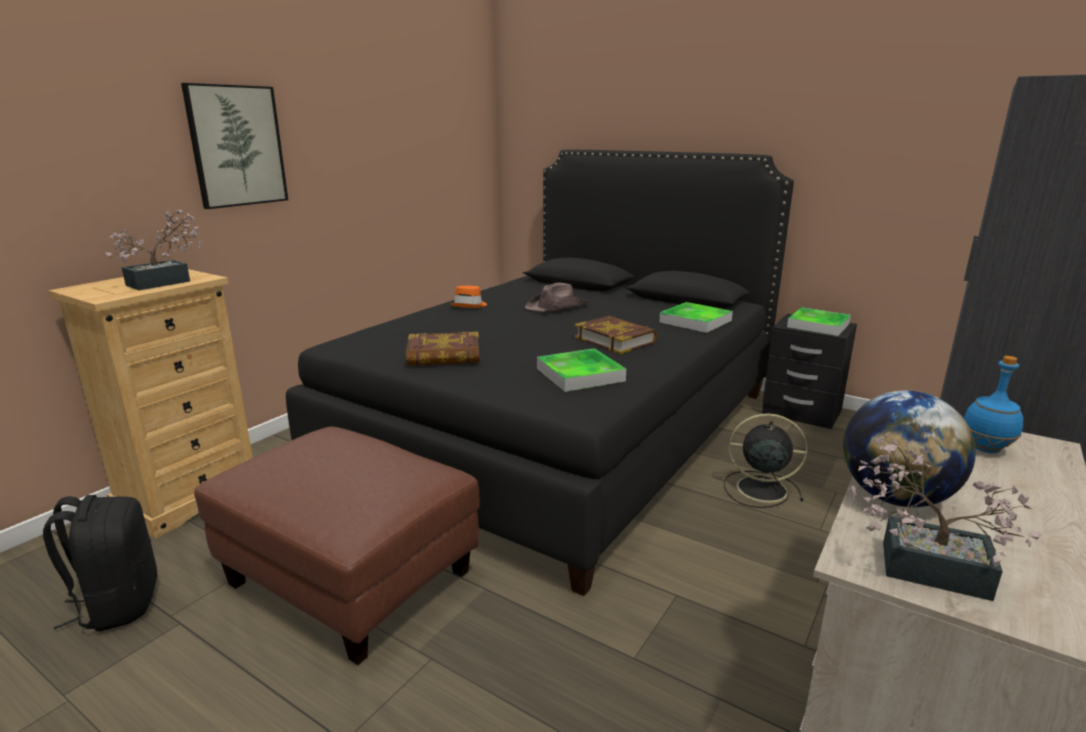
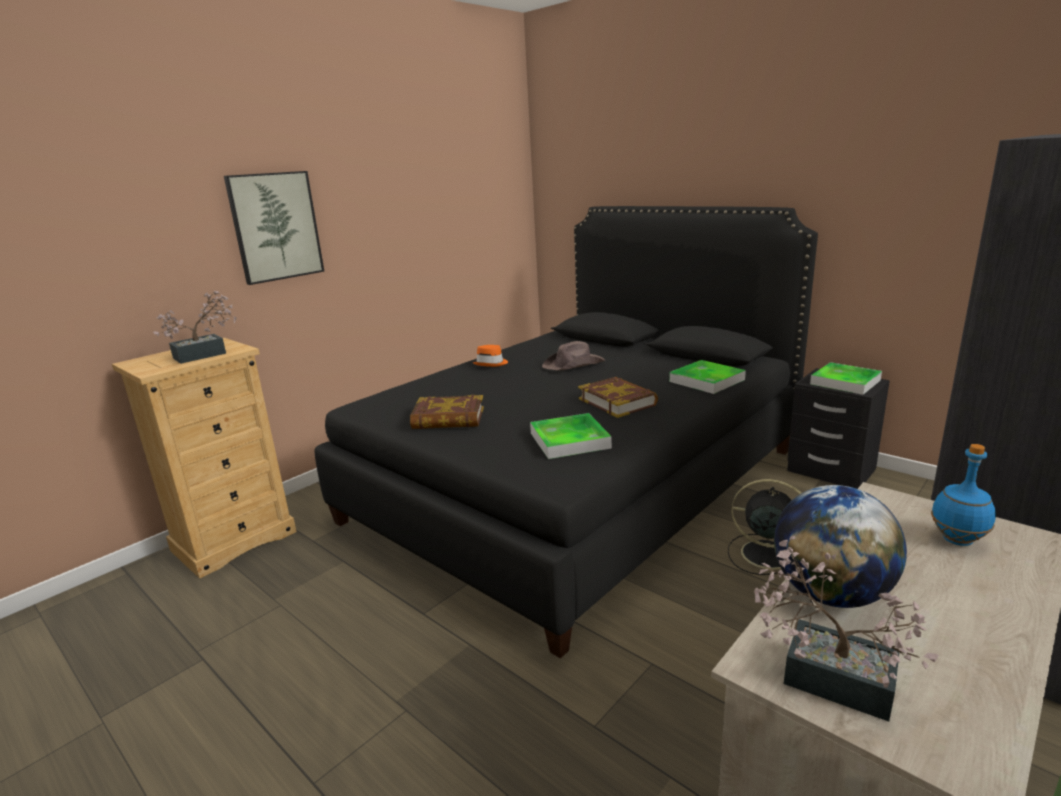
camera: 10 degrees right, 0 degrees up
(118, 604) = (158, 638): black backpack -> none
(351, 580) = (352, 627): brown ottoman -> none

